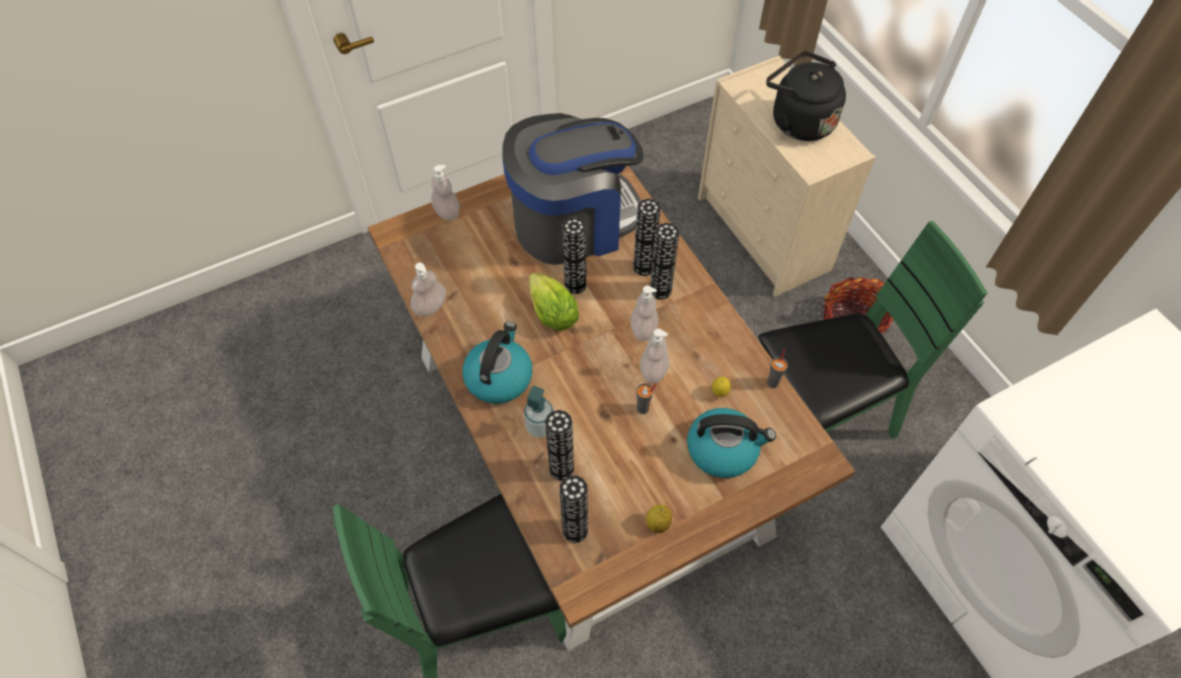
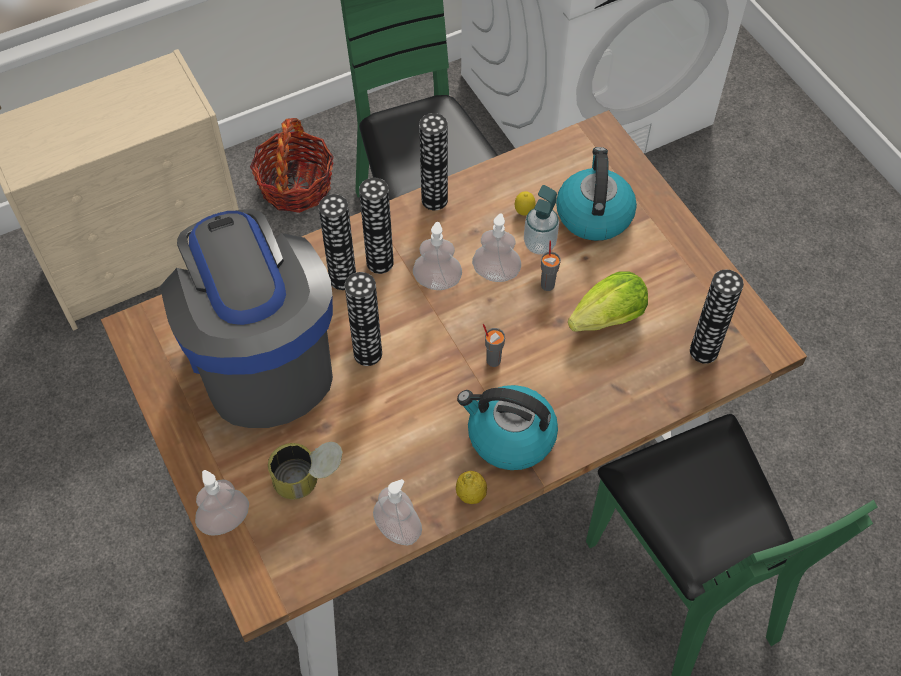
camera: 90 degrees left, 0 degrees up
(473, 255) = (309, 479): none -> can
(540, 427) = (578, 388): soap dispenser -> soap dispenser (539, 244)
(550, 311) = (408, 381): lettuce -> lettuce (603, 321)
(561, 469) = (631, 365): vase -> vase (434, 200)
(658, 524) = (686, 275): lemon -> lemon (471, 495)
(773, 382) = (508, 165): grey cup -> grey cup (493, 360)
(798, 121) = (104, 114): black kettle -> none

